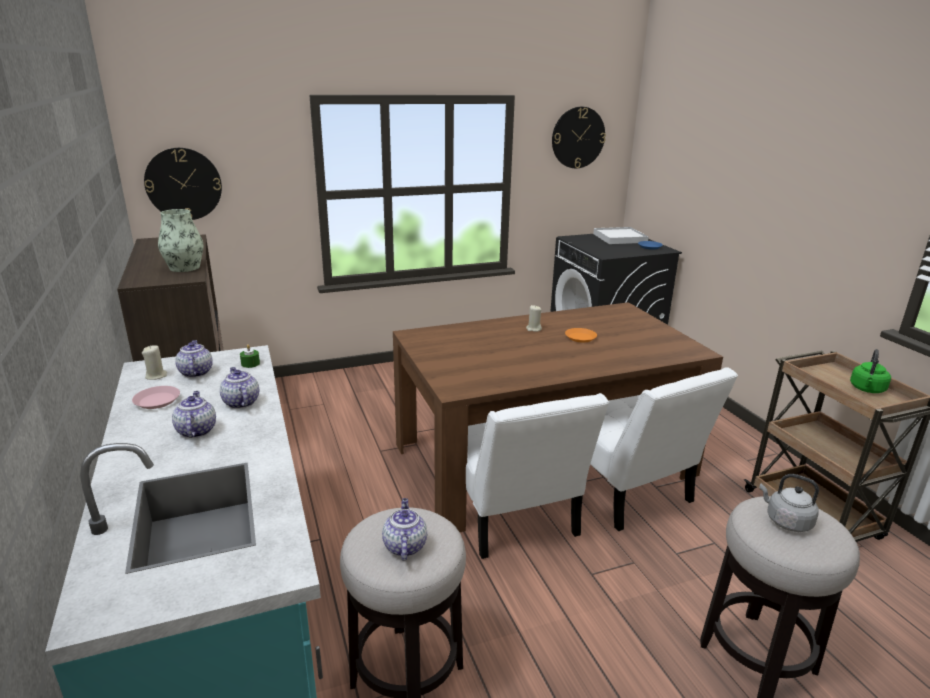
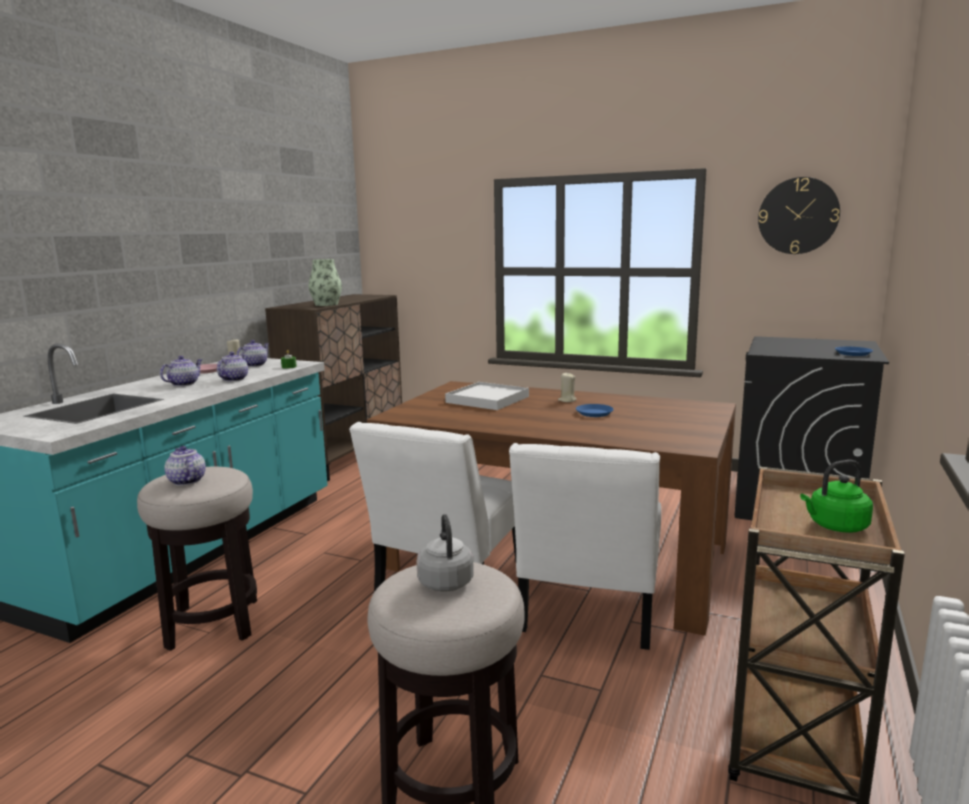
camera: 45 degrees right, 10 degrees down
(183, 184) = (397, 255): wall clock -> none
(404, 546) = (186, 481): teapot -> teapot turned 75 degrees counterclockwise
(580, 337) = (594, 413): orange plate -> blue plate
(619, 238) = (835, 344): white tray -> white tray (487, 399)

